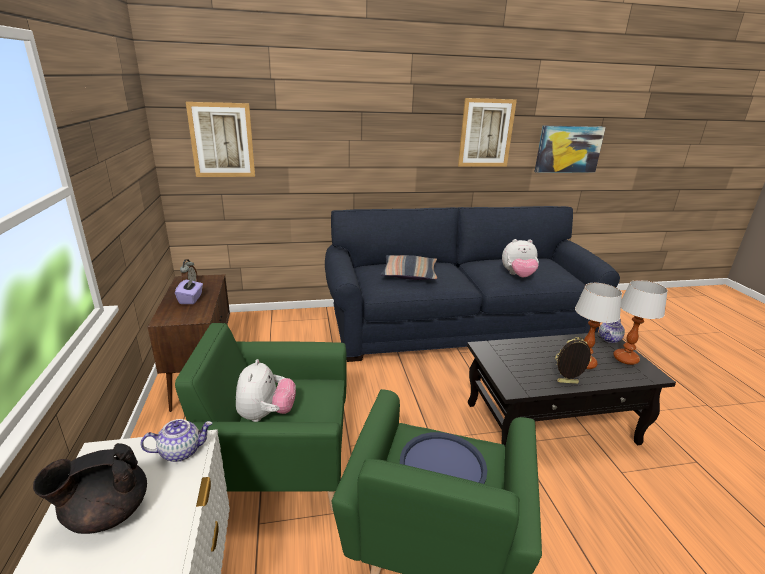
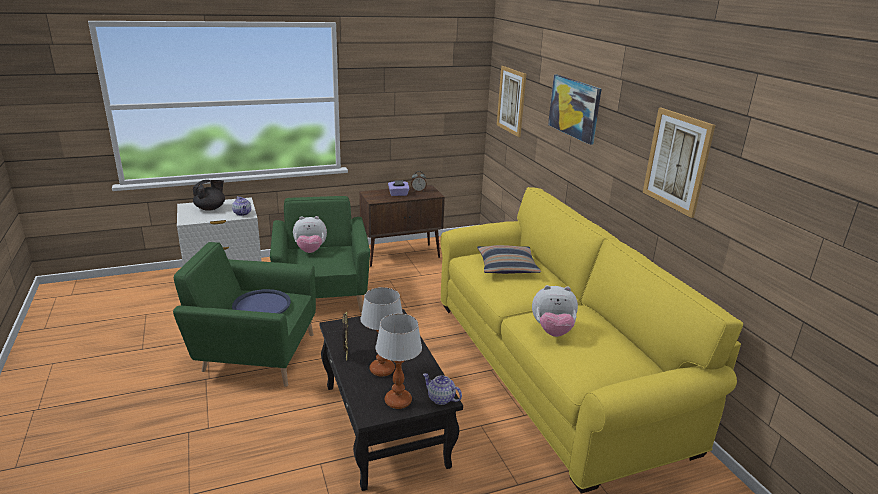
camera: 80 degrees right, 0 degrees up
(106, 513) = (211, 208): black teapot -> black teapot turned 75 degrees clockwise
(458, 325) = (551, 369): blue sofa -> yellow sofa
(518, 275) = (552, 331): plush toy -> plush toy turned 75 degrees counterclockwise
(568, 149) = (783, 233): picture -> picture (574, 108)

